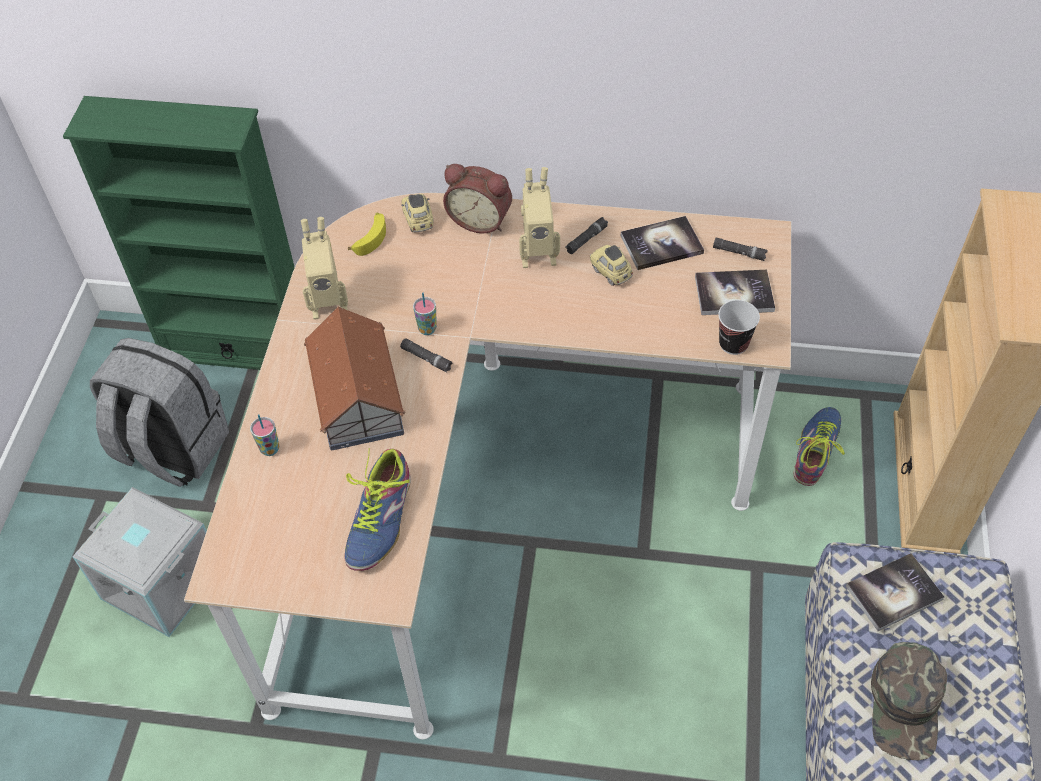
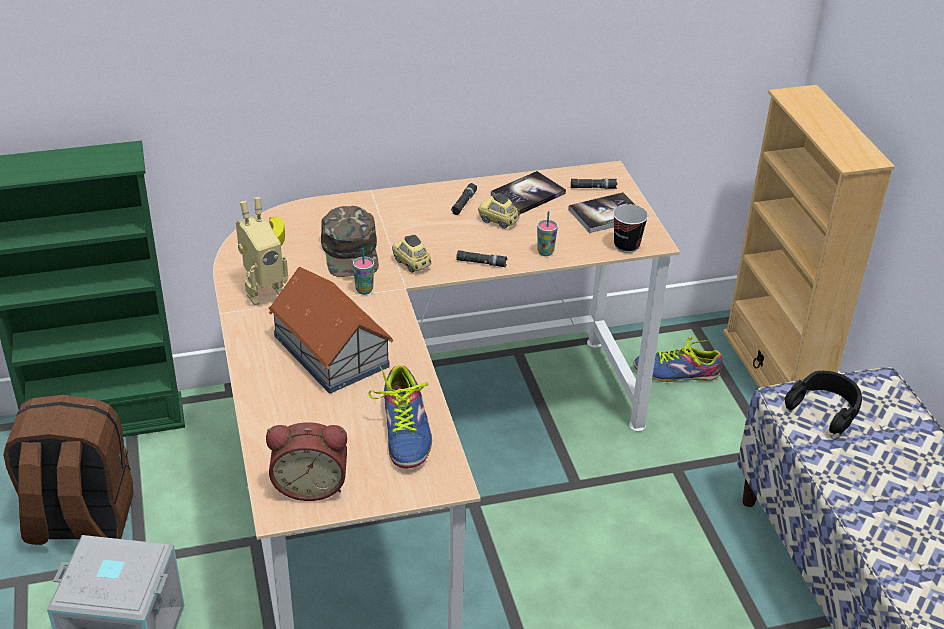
camera: 25 degrees left, 15 degrees down
(172, 449) = (79, 522): grey backpack -> brown backpack
(270, 449) = (271, 406): cup -> cup (545, 252)
(418, 221) = (309, 218): toy car -> toy car (412, 263)
(426, 358) = (376, 310): black flashlight -> black flashlight (481, 263)
(480, 219) = (364, 207): alarm clock -> alarm clock (310, 484)
(537, 254) = (429, 221): toy robot -> none
(815, 450) = (677, 372): shoe -> shoe turned 90 degrees counterclockwise
(894, 593) = (825, 408): book -> black headphones
(906, 705) = (879, 479): green cap -> green cap (351, 252)

